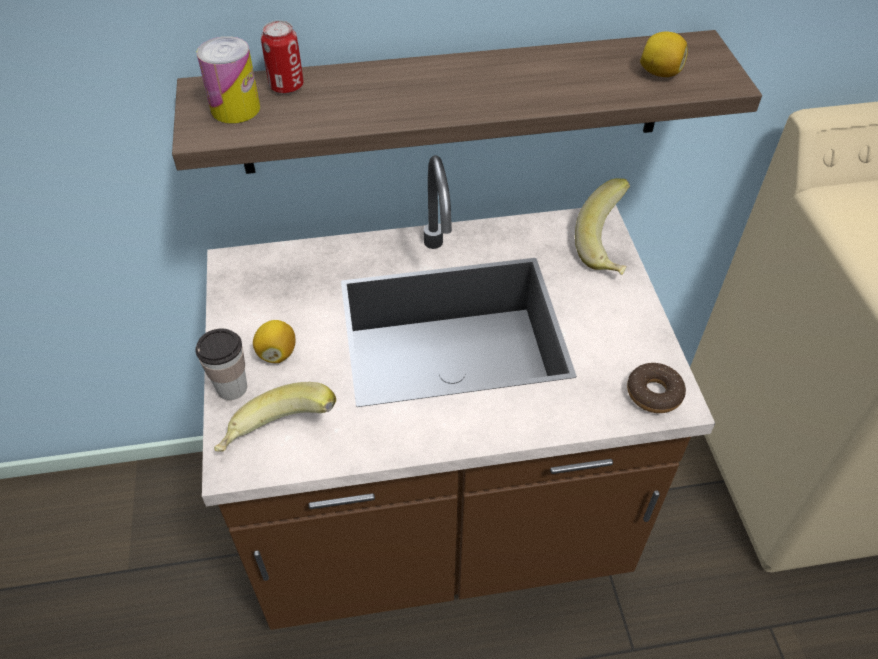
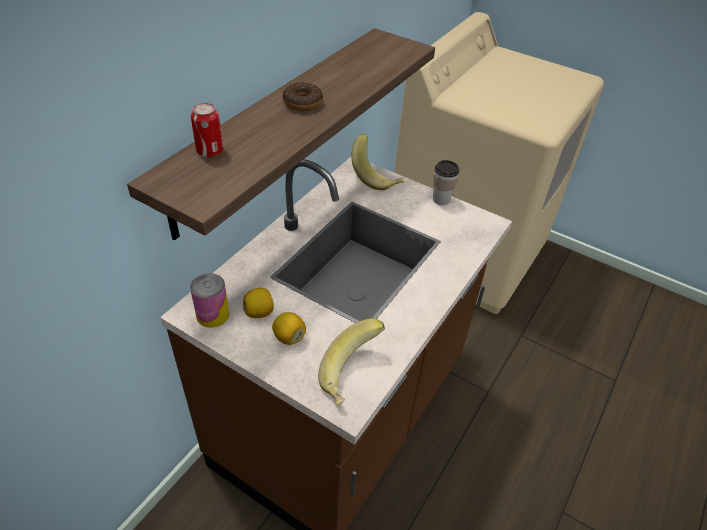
camera: 50 degrees left, 5 degrees down
(232, 388) = (290, 373): cup -> cup (441, 199)
(235, 108) = (200, 178): can -> can (213, 315)
(654, 393) = (477, 225): donut -> donut (303, 102)
(660, 73) = (383, 56): lemon -> lemon (259, 312)

